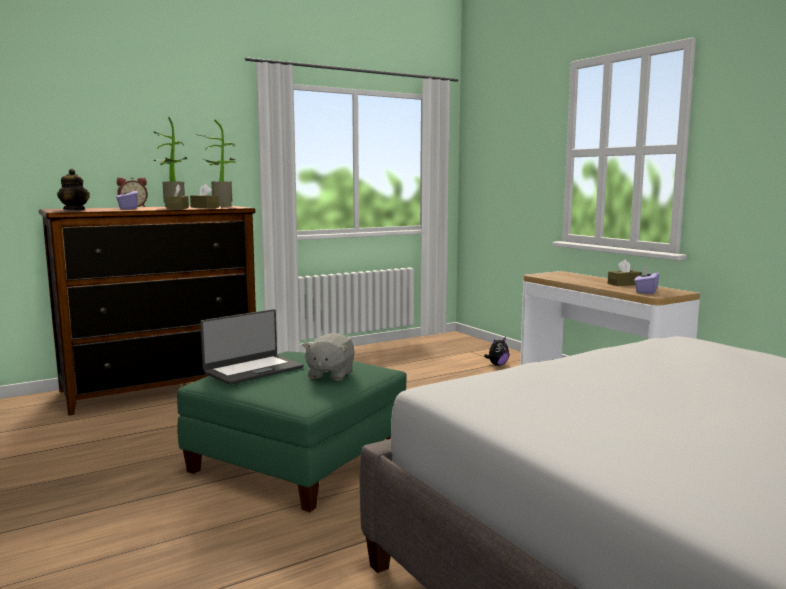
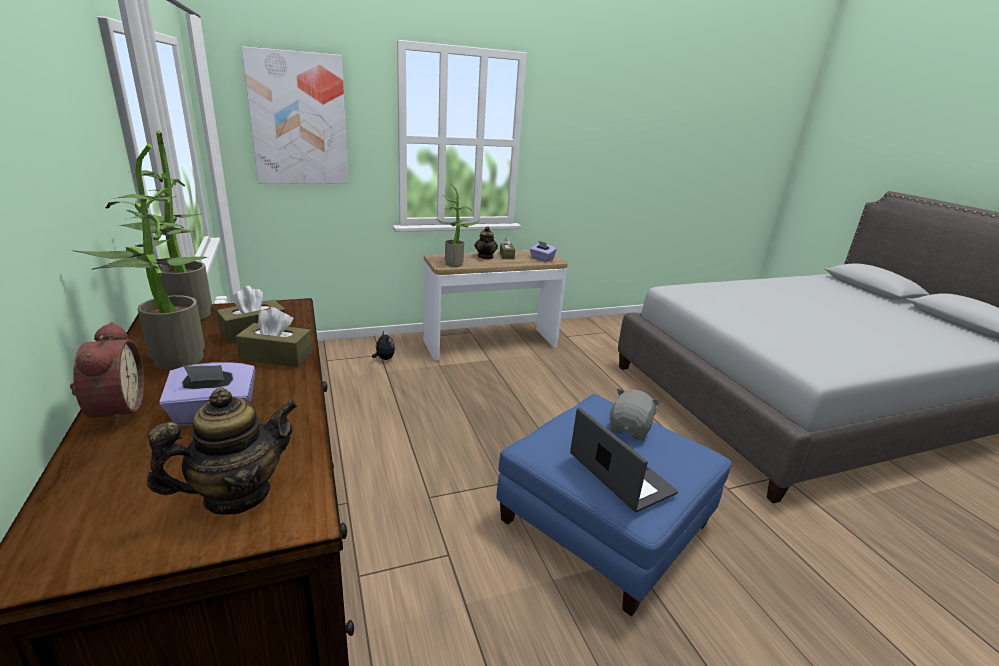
camera: 80 degrees left, 15 degrees up
(297, 460) = (603, 522): green ottoman -> blue ottoman
(330, 374) = (630, 429): grey plush toy -> grey plush toy turned 90 degrees counterclockwise
(505, 143) = (298, 120): none -> picture
(553, 276) = (456, 263): none -> potted plant
(600, 280) = (485, 257): none -> teapot

